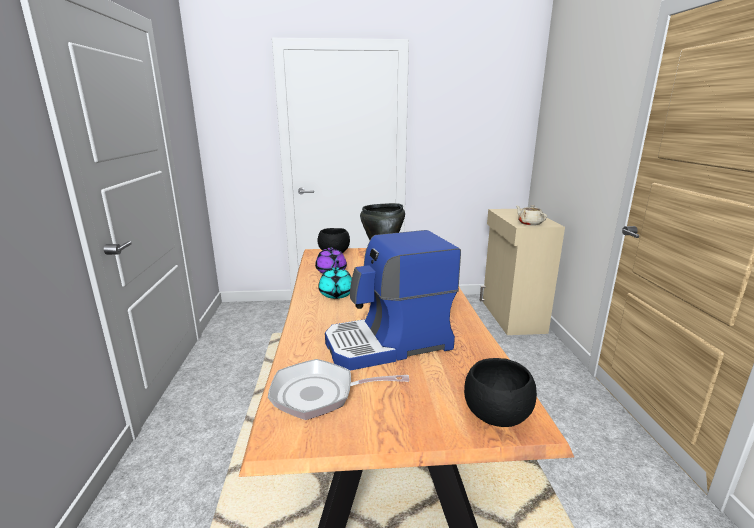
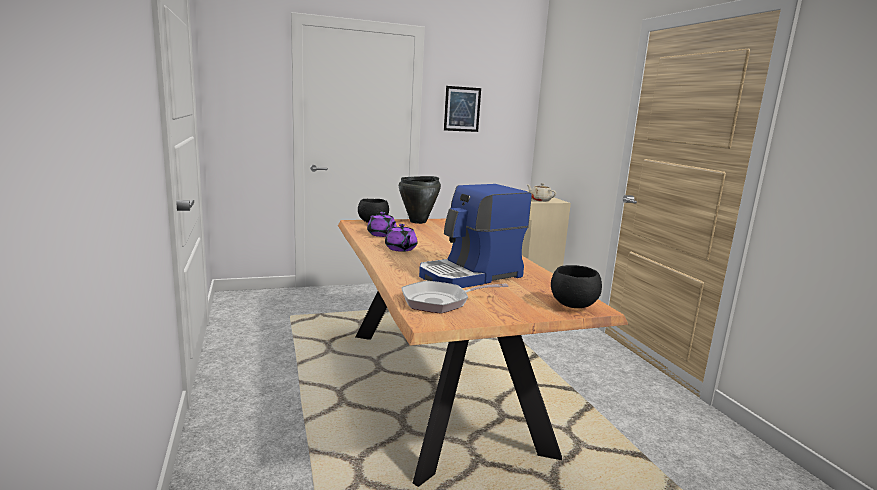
camera: 15 degrees left, 5 degrees down
(336, 294) = (401, 249): turquoise teapot -> purple teapot
(451, 125) = (462, 109): none -> picture

